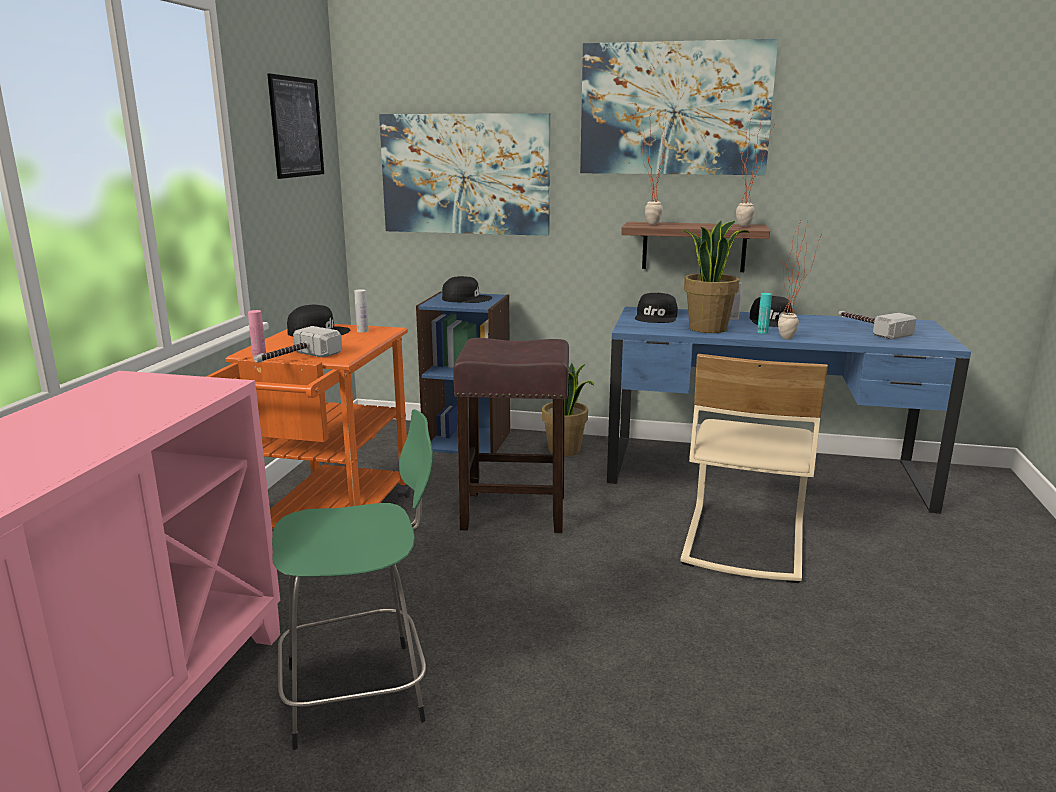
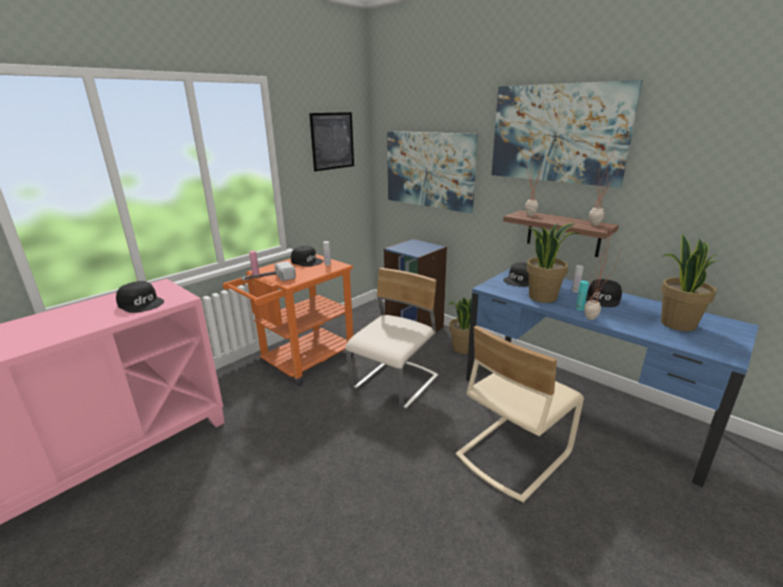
camera: 30 degrees right, 5 degrees up
(361, 692) = (223, 472): green stool -> none
(466, 298) = (417, 246): black cap -> black cap (141, 303)
(516, 512) = (396, 385): brown stool -> beige chair
(870, 330) = (677, 324): hammer -> potted plant

